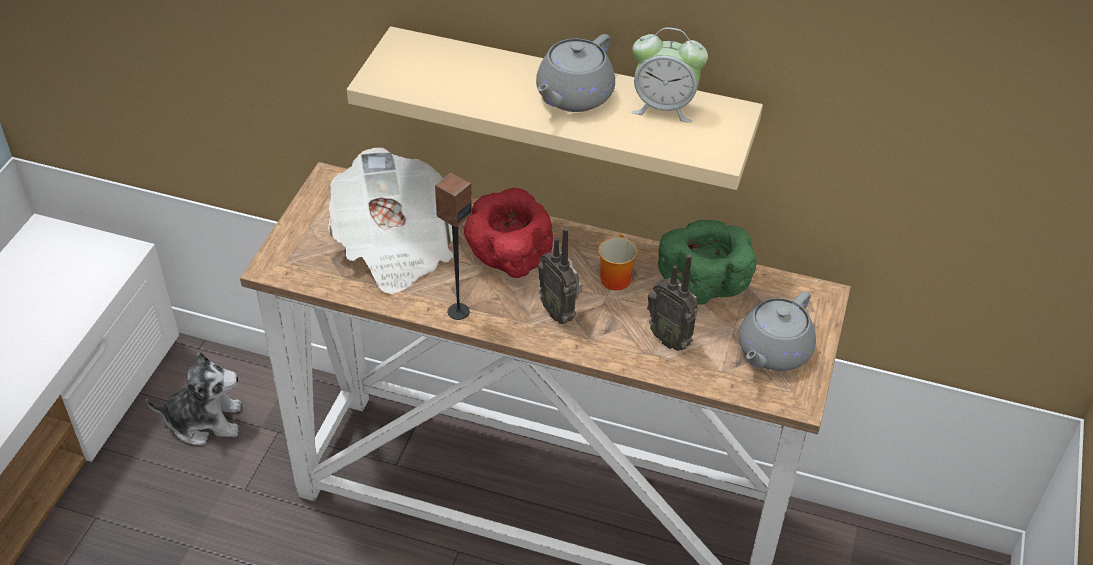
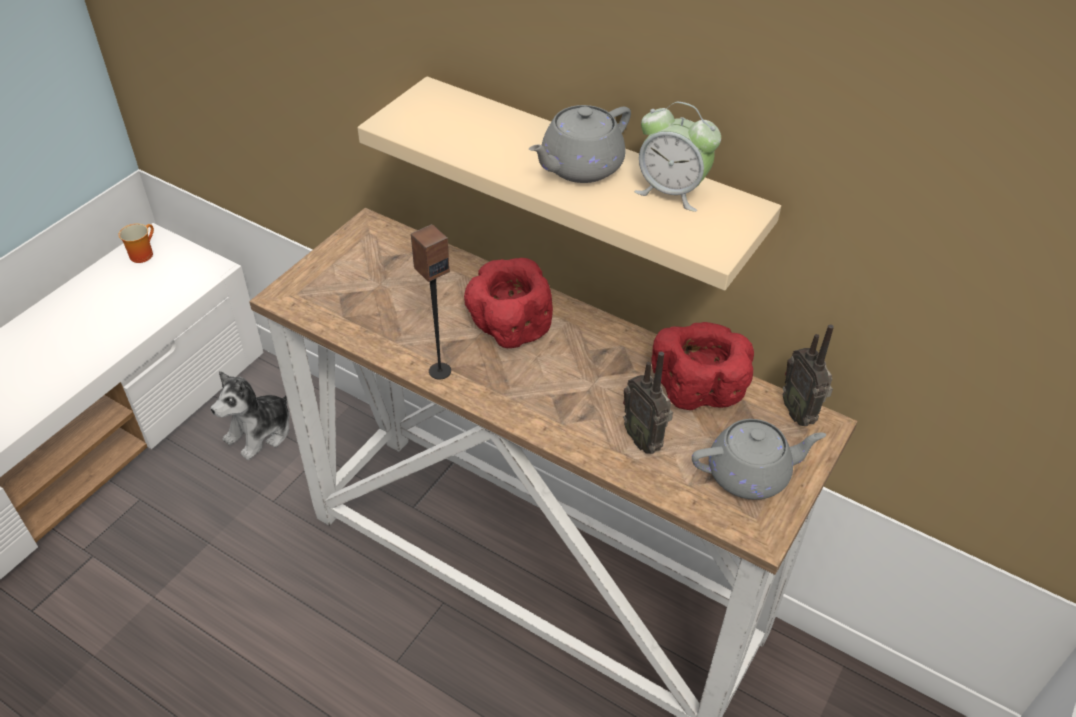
camera: 15 degrees right, 0 degrees up
(204, 421) = (260, 432): plush toy -> plush toy turned 120 degrees clockwise
(394, 246) = (402, 297): newspaper -> none
(559, 312) = (540, 390): radio -> radio (800, 413)
(613, 276) = (607, 364): mug -> mug (142, 253)
(703, 282) = (698, 387): green bowl -> red bowl
(773, 351) = (750, 474): grey teapot -> grey teapot turned 150 degrees counterclockwise

